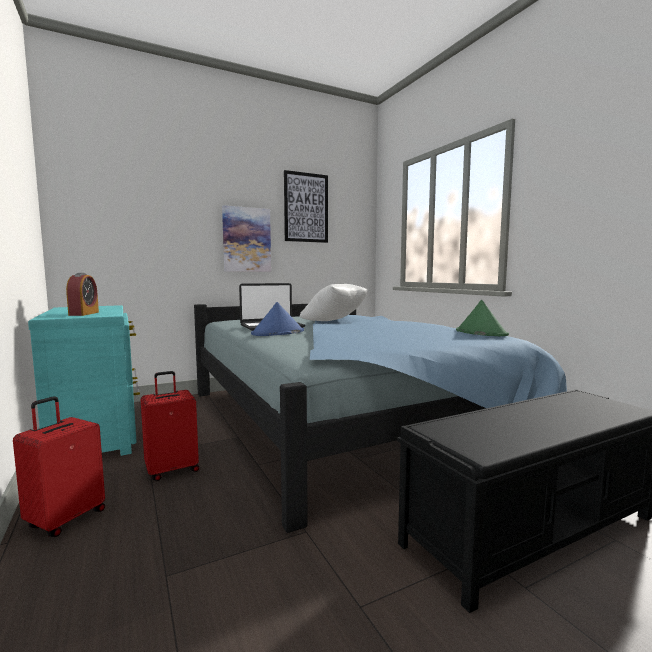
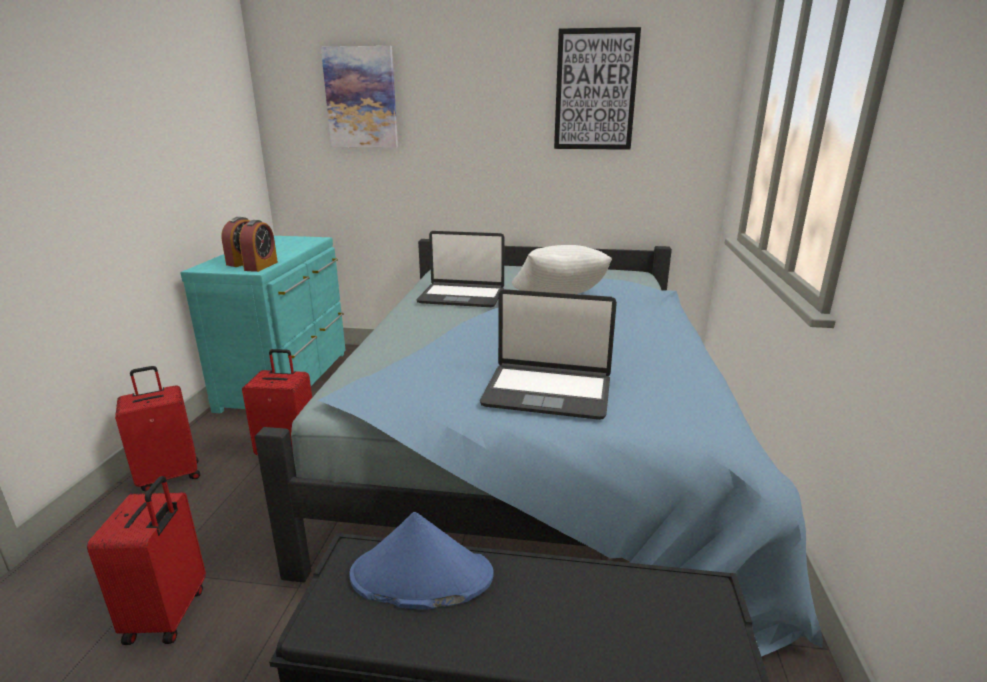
camera: 35 degrees right, 15 degrees up
(107, 314) = (261, 266): none -> alarm clock
(222, 594) = (169, 614): none -> red suitcase
(246, 240) = (494, 148): picture -> picture (361, 98)
(278, 333) = (435, 316): blue hat -> blue hat (421, 576)
(423, 339) = (547, 392): none -> laptop
(480, 333) = (692, 396): green hat -> none

